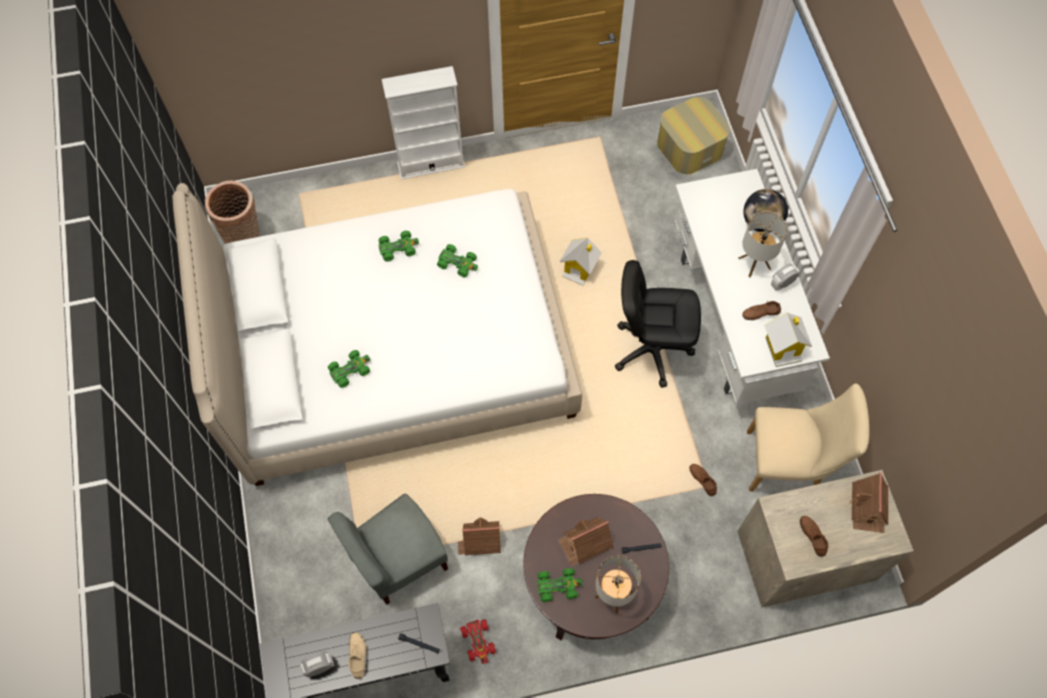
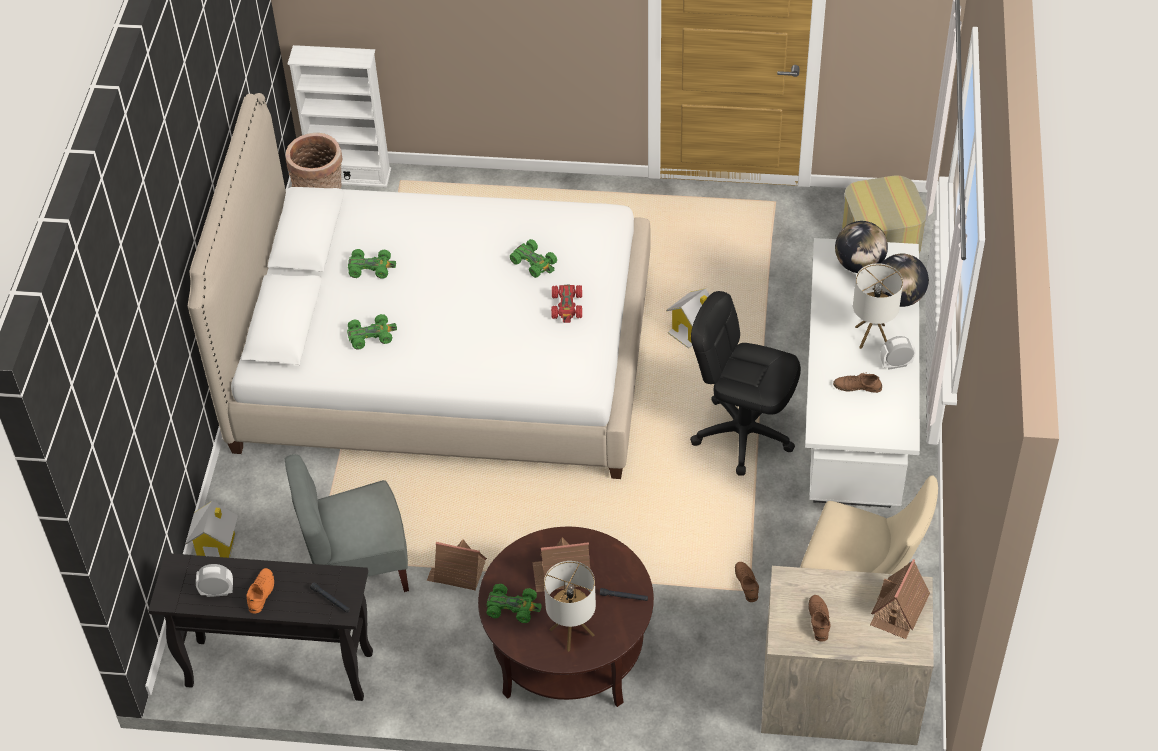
camera: 20 degrees right, 15 degrees down
(358, 656) = (261, 592): beige shoe -> orange shoe
(398, 248) = (474, 233): green toy car -> green toy car (371, 268)
(431, 164) = (563, 185): white bookcase -> white bookcase (350, 175)
(478, 641) = (412, 673): red toy car -> red toy car (567, 306)
(719, 200) = (859, 265): none -> globe
(783, 347) = (868, 426): toy house -> toy house (217, 548)

